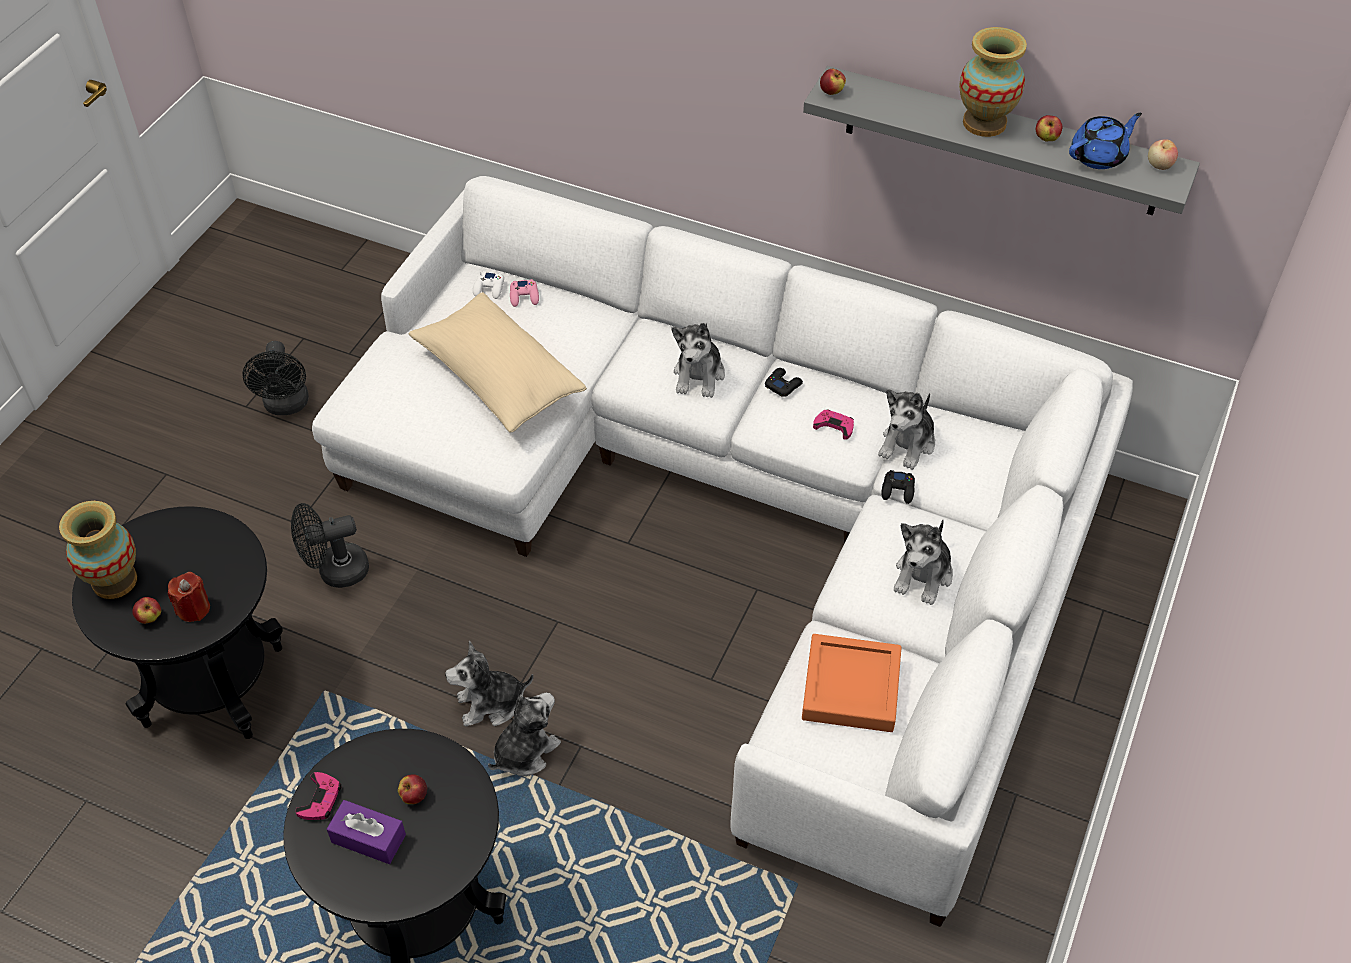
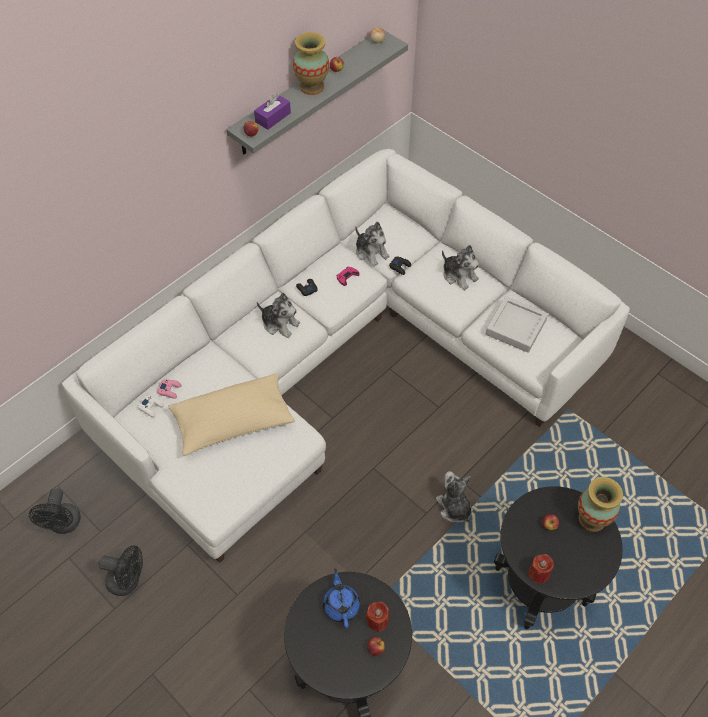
camera: 70 degrees left, 5 degrees up
(114, 581) = (336, 667): vase -> vase (592, 519)
(320, 799) = (539, 573): pink game controller -> red candle
(335, 571) = (286, 580): black fan -> black fan (64, 525)
(368, 838) = (570, 554): purple tissue box -> purple tissue box (273, 117)
(491, 704) = (417, 516): plush toy -> none
(851, 688) = (515, 327): orange tray -> grey tray
(1099, 156) = (360, 58): blue teapot -> blue teapot (341, 605)

